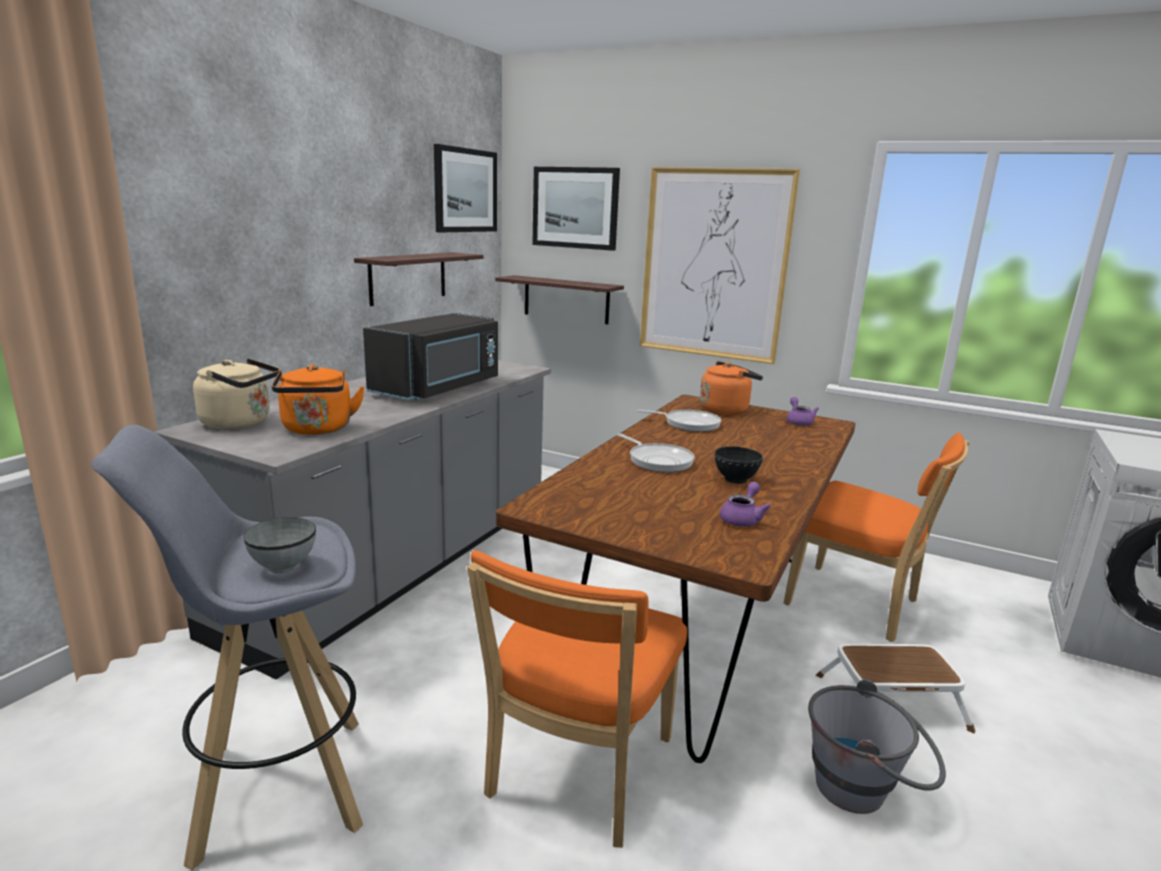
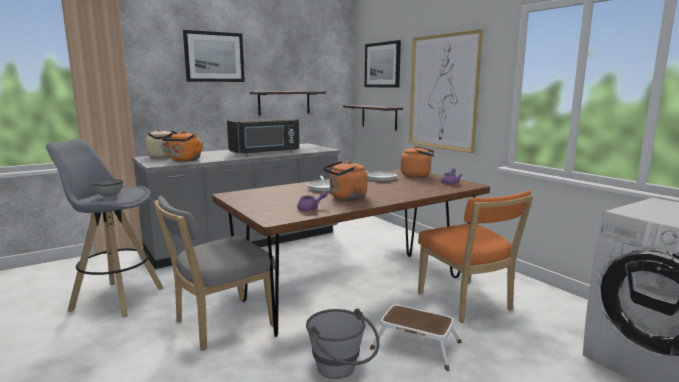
camera: 30 degrees right, 5 degrees down
(465, 190) = (325, 59): picture -> picture (214, 57)
(576, 773) = (220, 325): orange chair -> grey chair
(735, 479) = (346, 197): black bowl -> orange kettle

